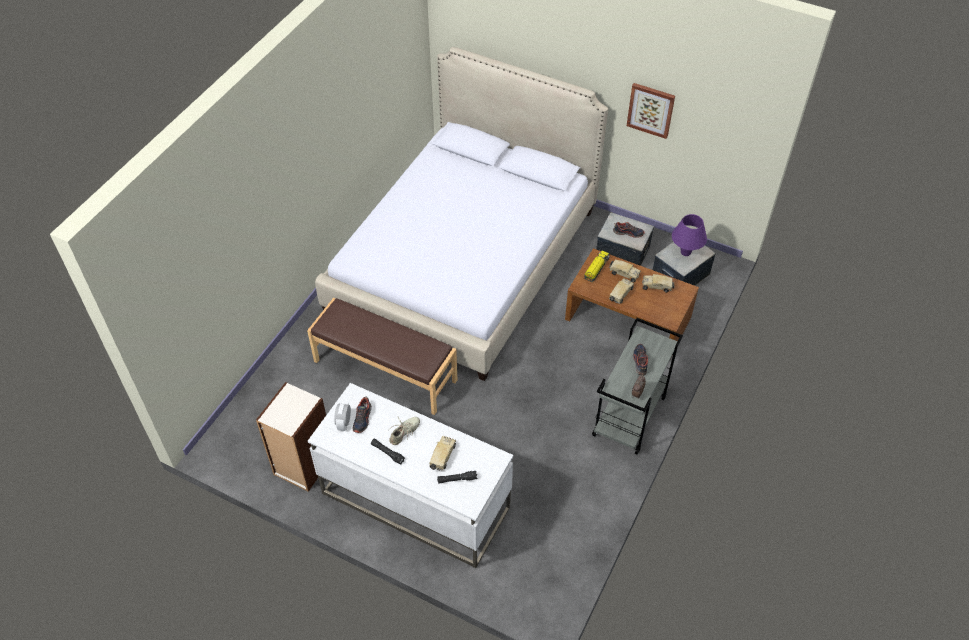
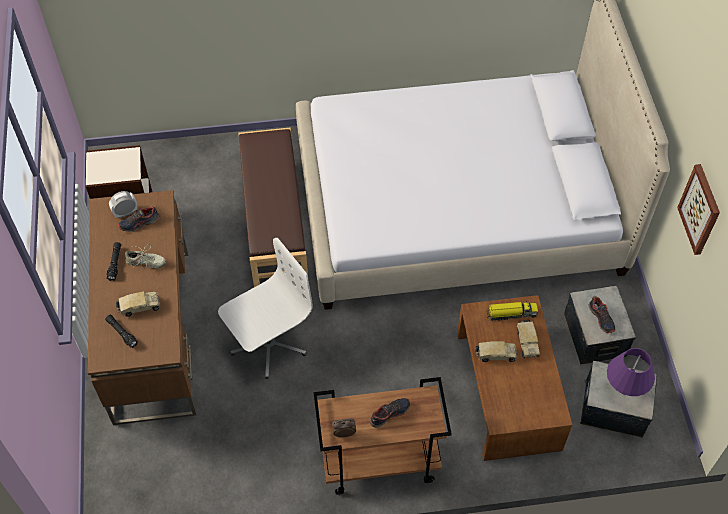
camera: 55 degrees right, 5 degrees up
(415, 500) = (152, 334): white desk -> brown desk
(485, 430) = (268, 344): none -> white office chair
(629, 417) = (379, 462): grey cart -> brown cart
(657, 286) = (537, 383): toy truck -> none

